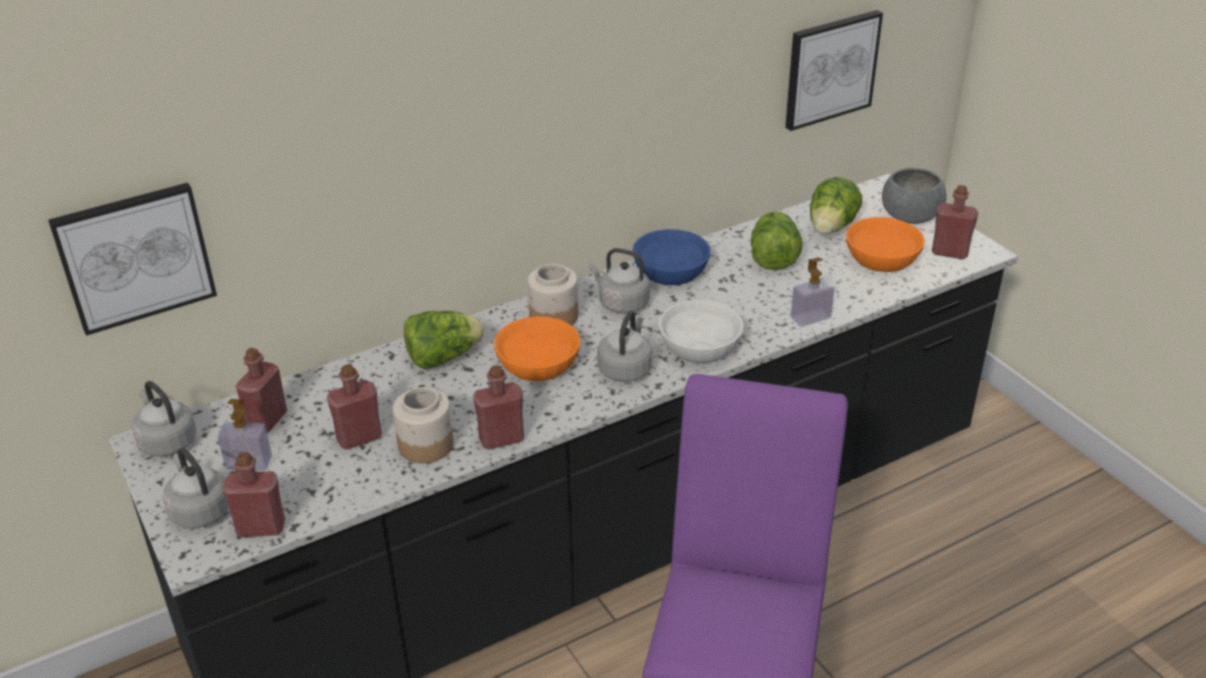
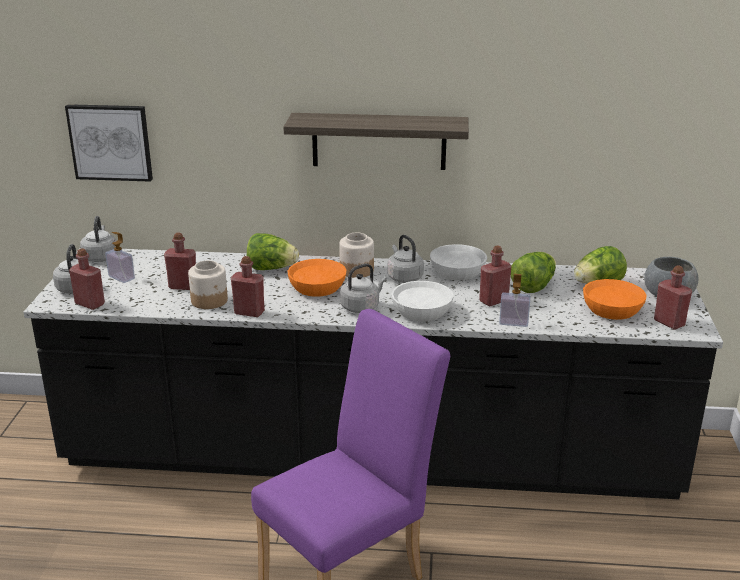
camera: 35 degrees right, 10 degrees down
(267, 421) = (153, 264): red bottle -> red bottle (493, 301)
(542, 129) = (379, 141): none -> shelf
(669, 270) = (457, 272): blue bowl -> white bowl
(830, 69) = (631, 165): picture -> none

